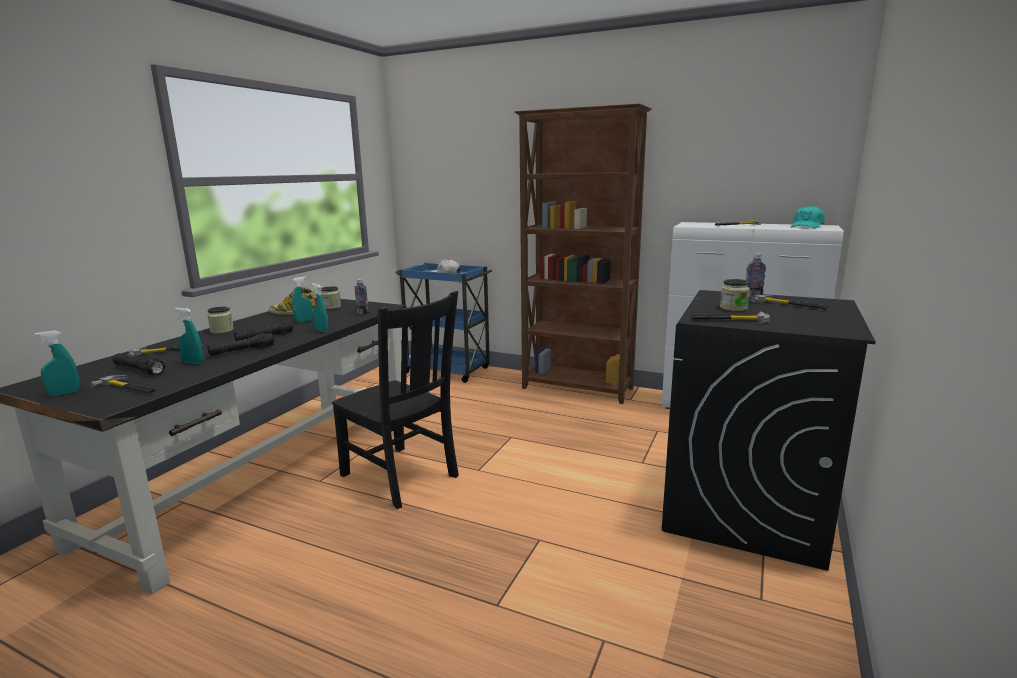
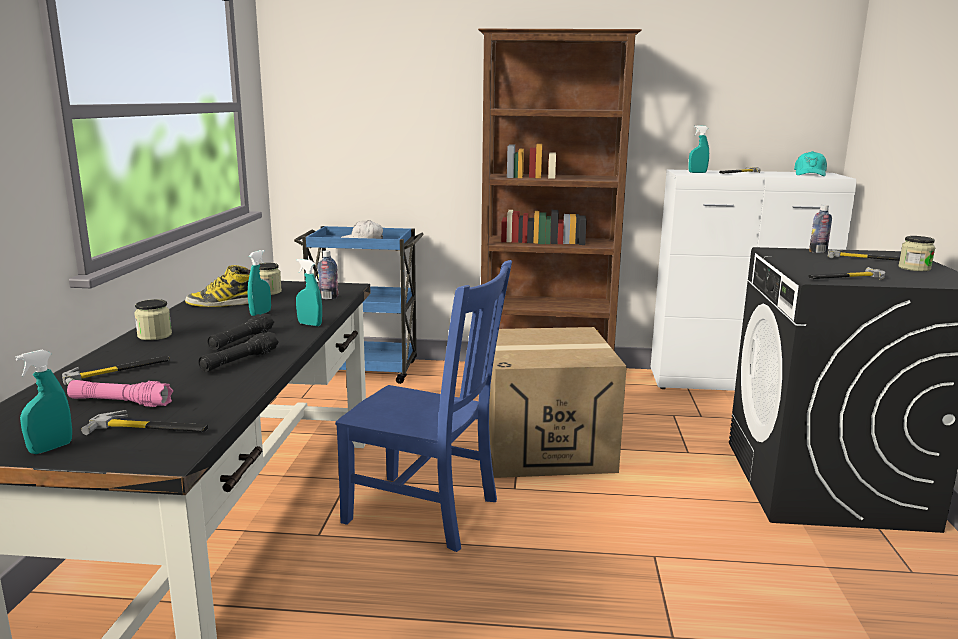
camera: 20 degrees left, 0 degrees up
(139, 370) = (120, 402): black flashlight -> pink flashlight
(193, 362) = (191, 383): turquoise spray bottle -> turquoise spray bottle (697, 172)
(401, 477) = (426, 512): black chair -> blue chair
(529, 442) = (545, 446): none -> cardboard box
(733, 308) = (824, 265): jar -> jar (914, 268)

